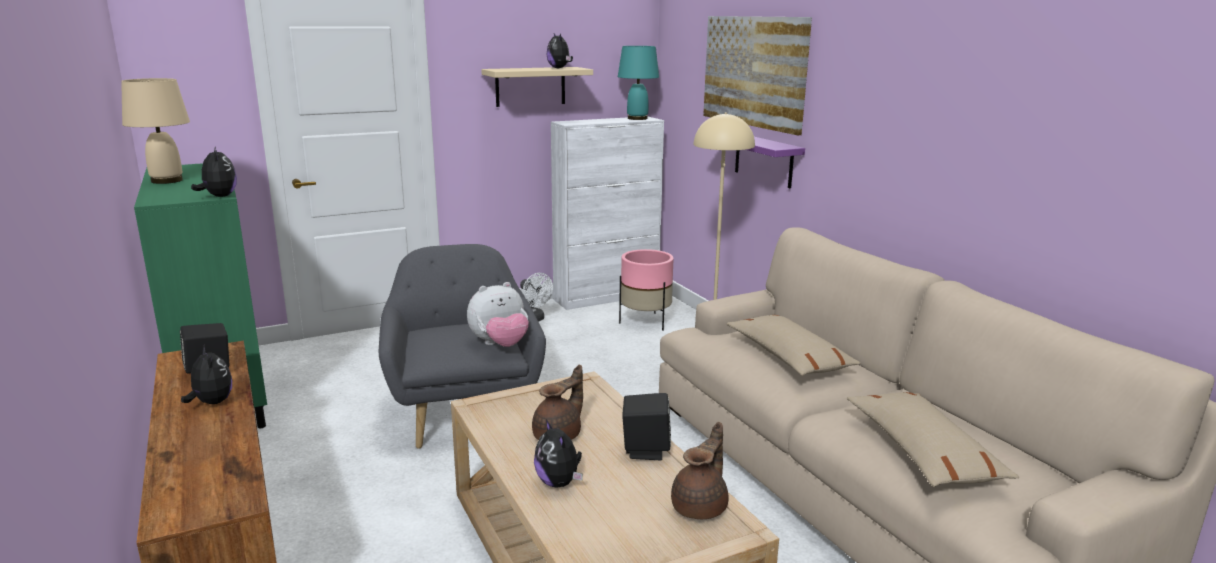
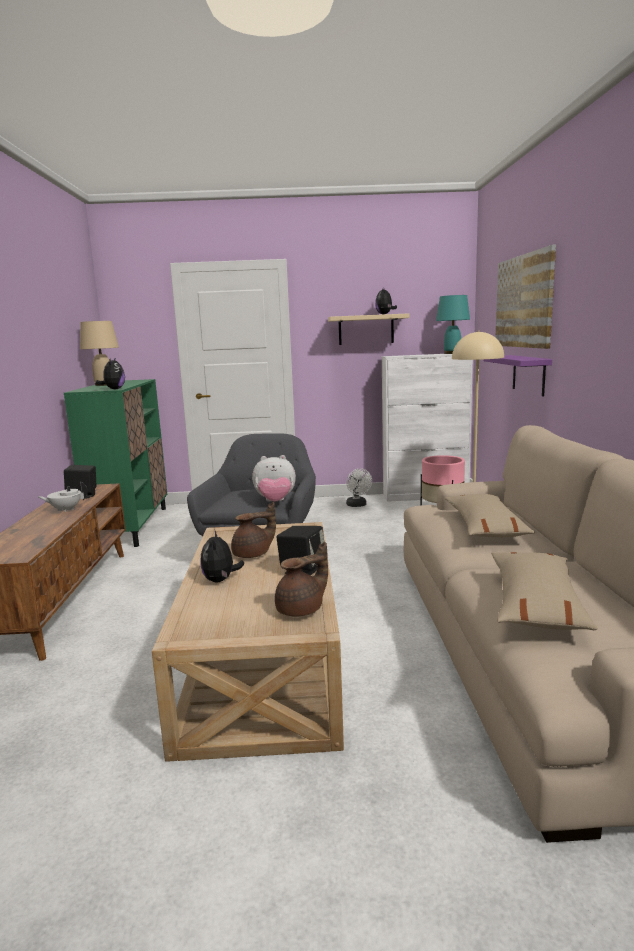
camera: 25 degrees right, 5 degrees down
(211, 402) = (66, 509): plush toy -> white teapot

